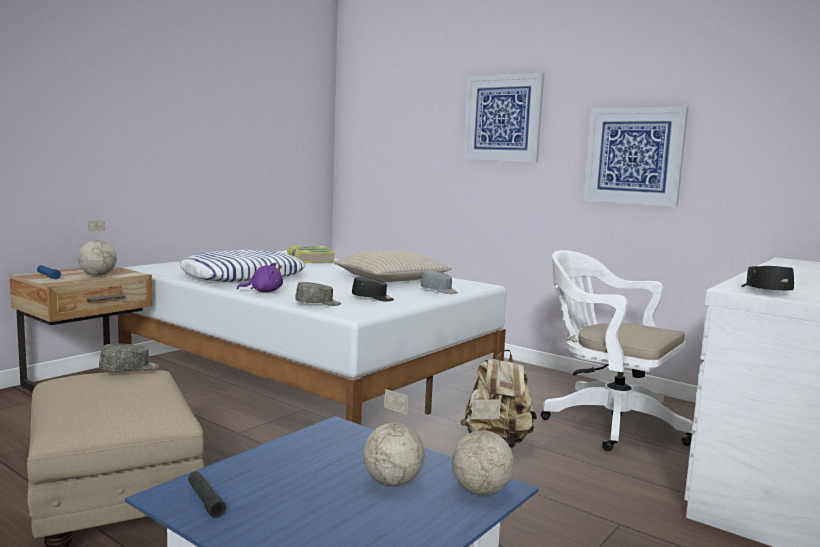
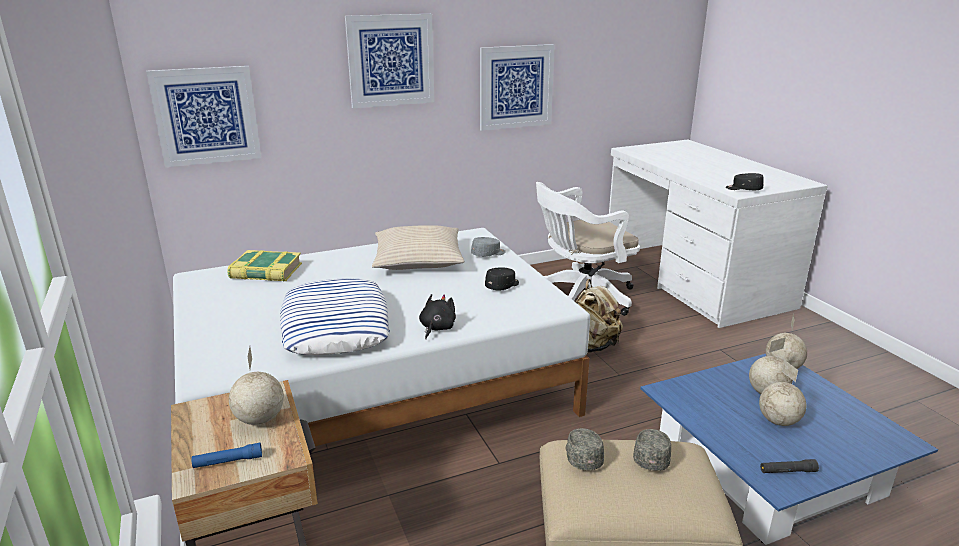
camera: 60 degrees left, 15 degrees up
(264, 291) = (436, 328): purple plush toy -> black plush toy
(318, 304) = (512, 313): grey cap -> grey cap (651, 456)
(324, 492) = (778, 421): none -> globe
(369, 154) = (206, 116): none -> picture

